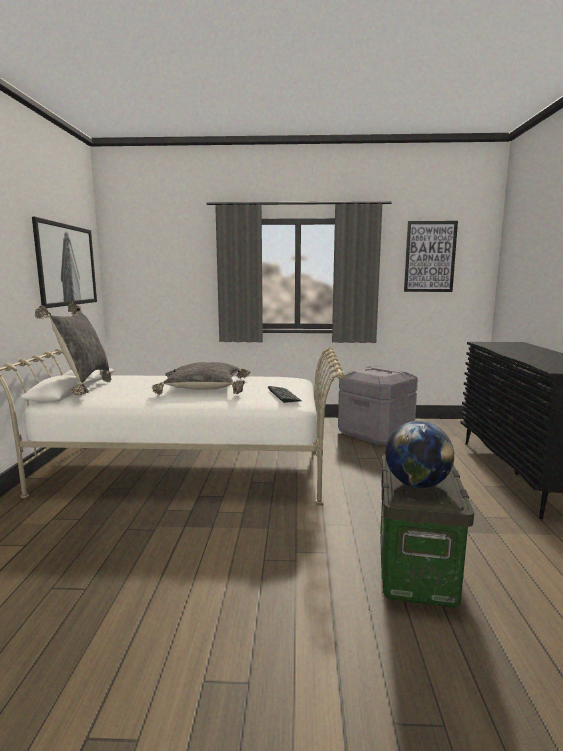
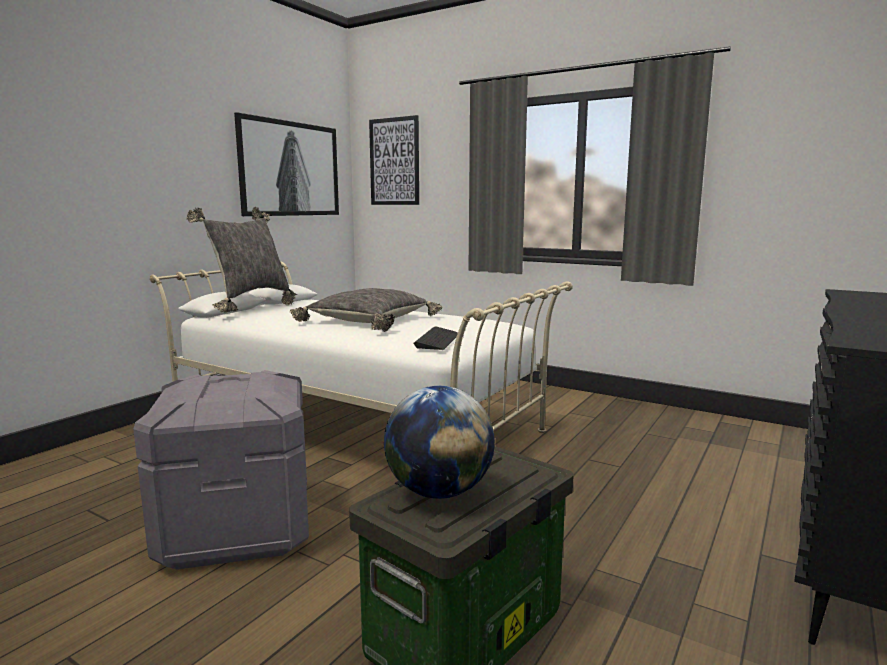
camera: 30 degrees right, 0 degrees up
(376, 433) = (663, 431): grey storage box -> grey storage box (238, 529)
(430, 257) = (808, 138): picture -> picture (394, 161)

